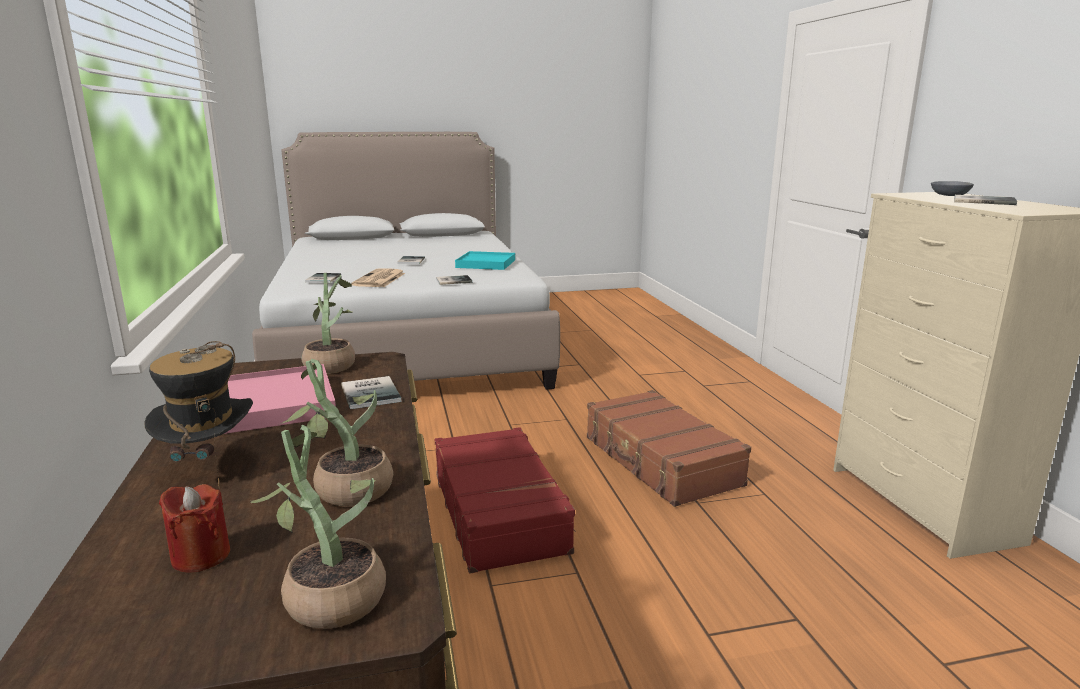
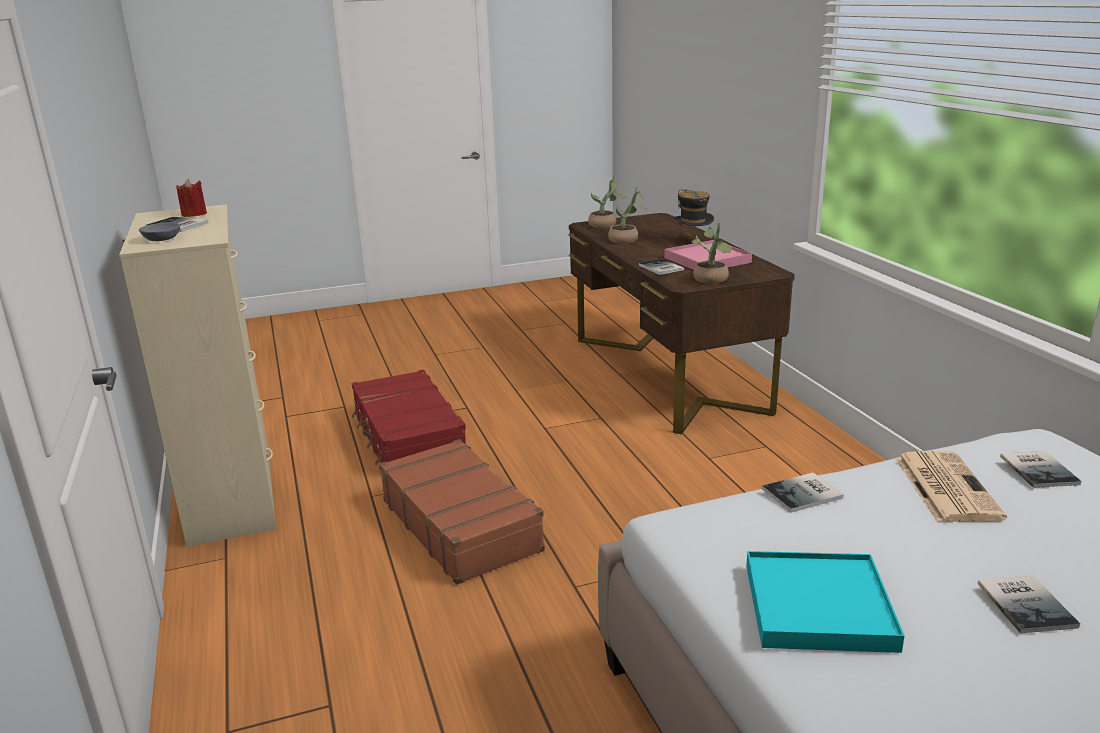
camera: 175 degrees right, 5 degrees up
(201, 556) = (653, 228): red candle -> red candle (194, 214)
(500, 512) = (614, 461): red suitcase -> red suitcase (407, 437)

